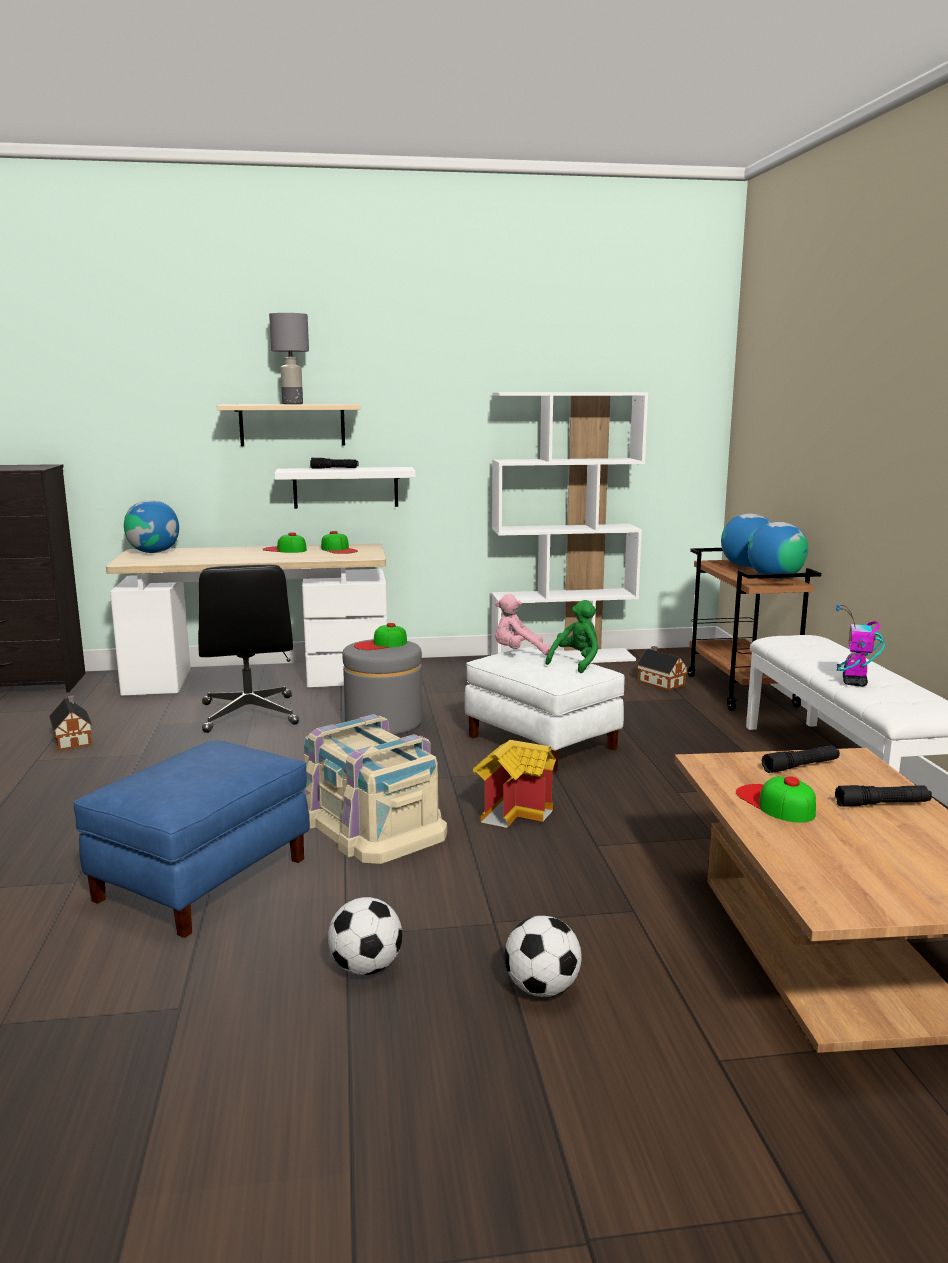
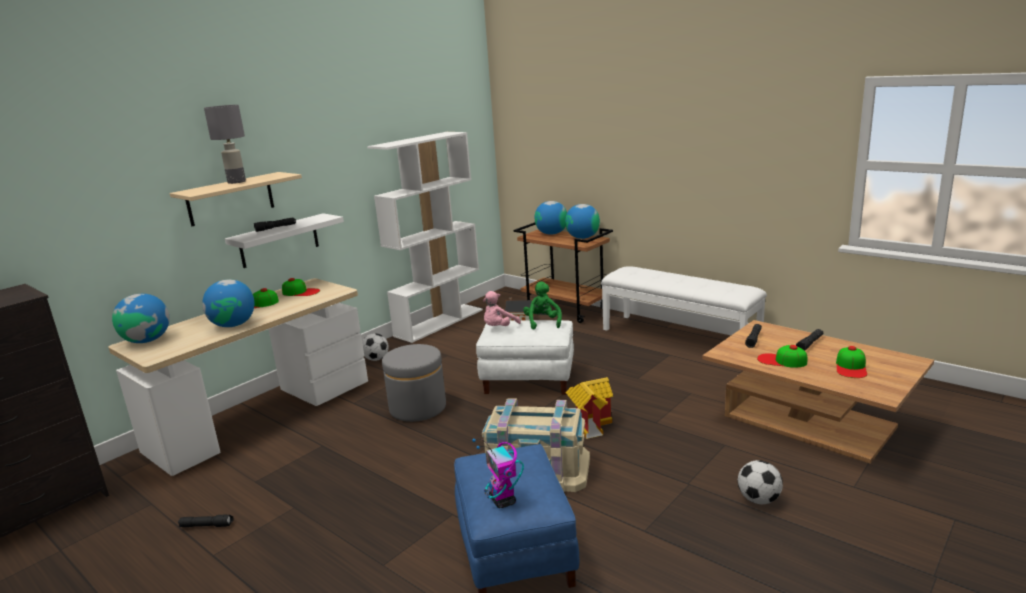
camera: 40 degrees left, 5 degrees up
(73, 739) = (207, 525): toy house -> black flashlight
(227, 558) = (233, 325): none -> globe
(249, 715) = (313, 443): black office chair -> none
(366, 968) = (683, 539): football -> football (376, 359)
(381, 644) = (405, 353): cap -> cap (851, 367)
(854, 682) = (696, 288): toy robot -> toy robot (503, 501)

